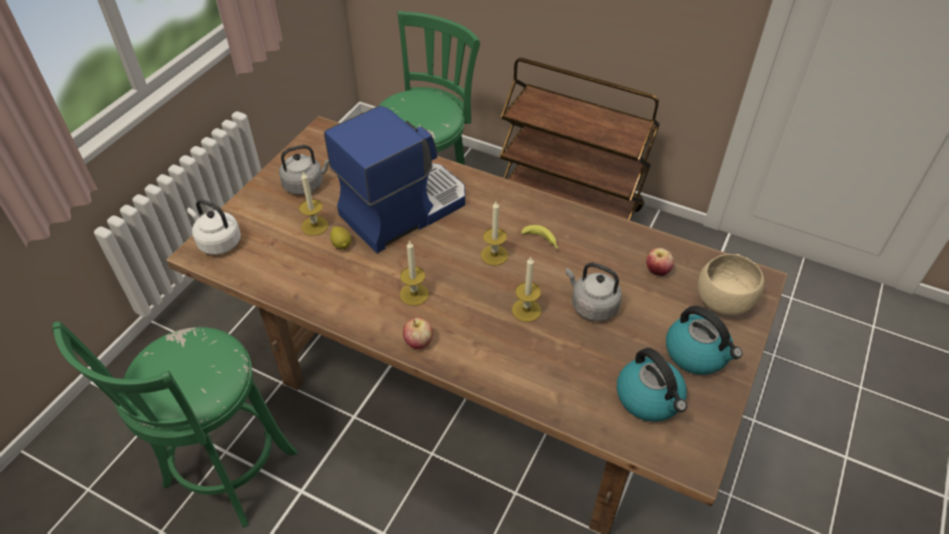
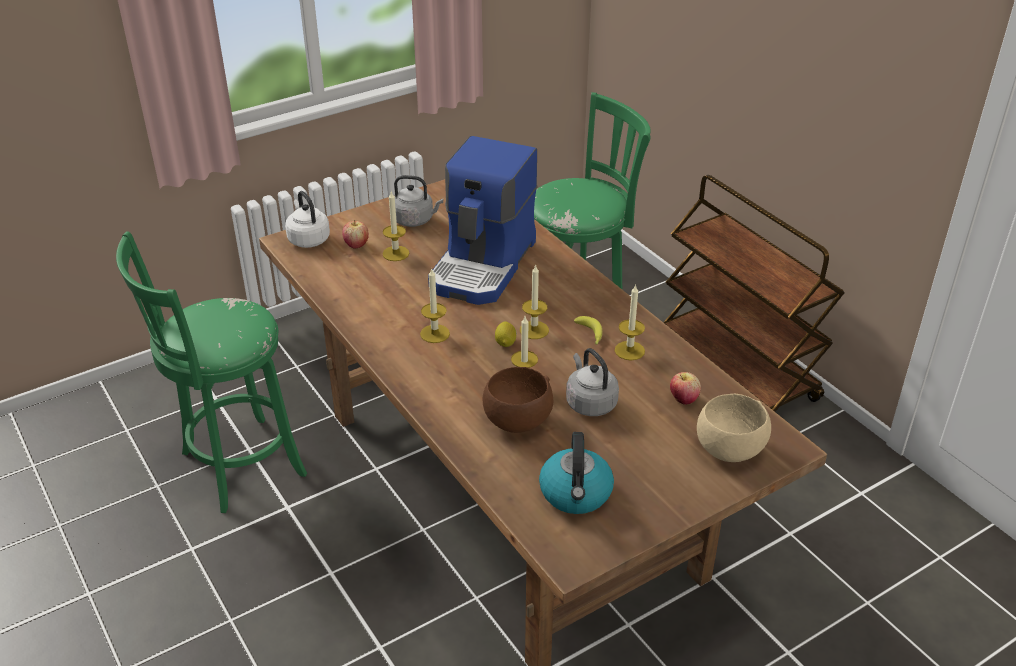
camera: 30 degrees right, 10 degrees down
(341, 244) = (406, 275): lemon -> lemon (505, 342)
(403, 208) = (484, 265): coffee machine -> coffee machine turned 120 degrees clockwise
(418, 342) = (406, 370): apple -> apple (356, 245)
(550, 352) = (516, 422): none -> brown bowl
(583, 243) = (629, 350): none -> candle
(697, 353) = (658, 479): kettle -> none

